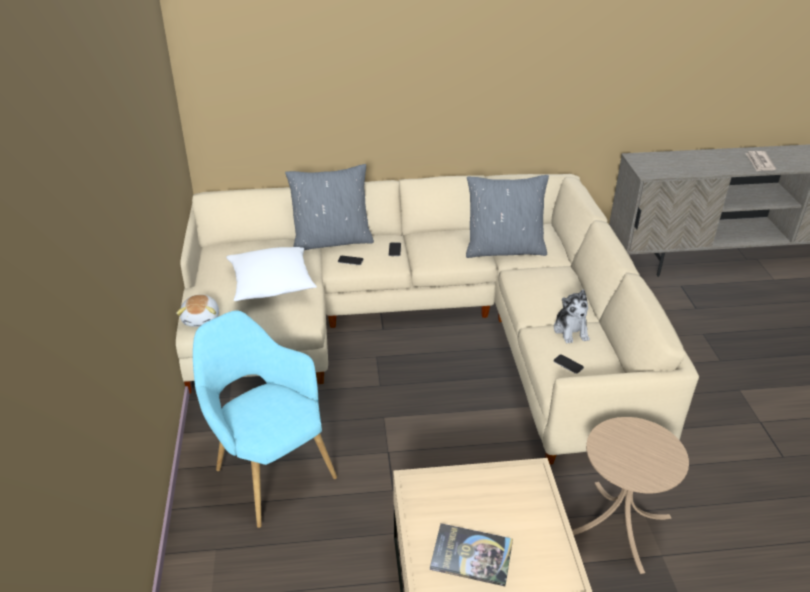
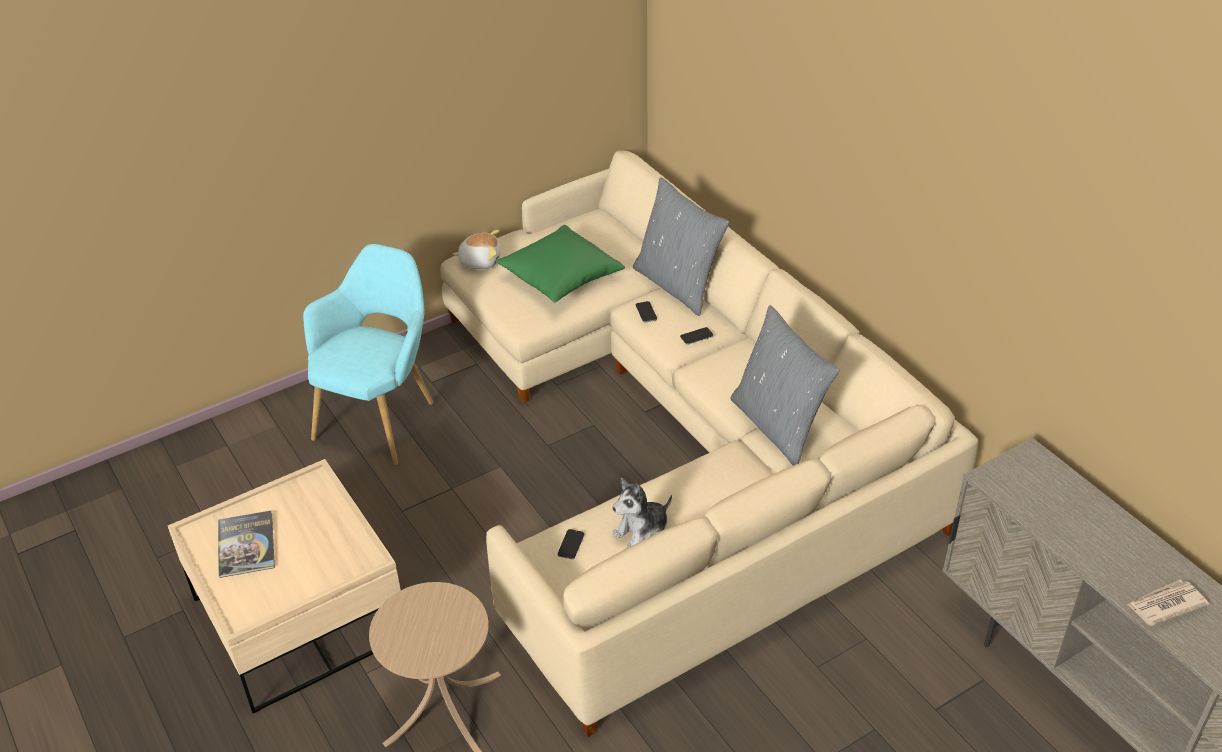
camera: 65 degrees right, 5 degrees up
(202, 319) = (480, 261): plush toy -> plush toy turned 150 degrees counterclockwise
(271, 284) = (560, 277): white pillow -> green pillow

